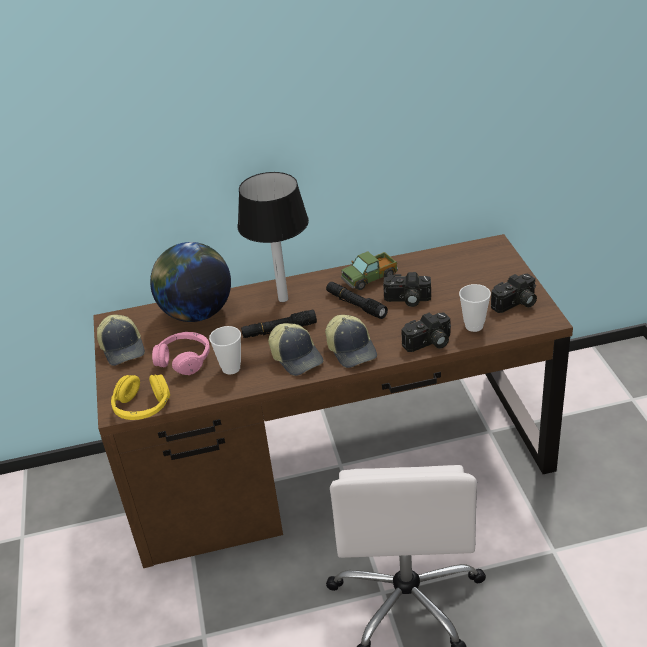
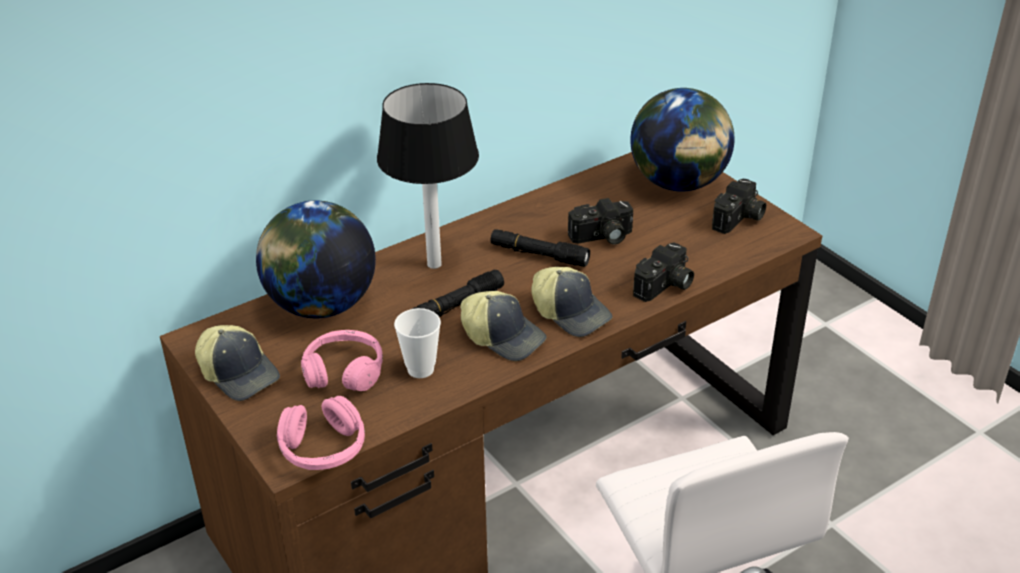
camera: 25 degrees left, 0 degrees up
(142, 407) = (323, 449): yellow headphones -> pink headphones
(370, 278) = (535, 218): toy truck -> none
(474, 326) = (706, 255): cup -> none
(488, 269) = (679, 183): none -> globe

